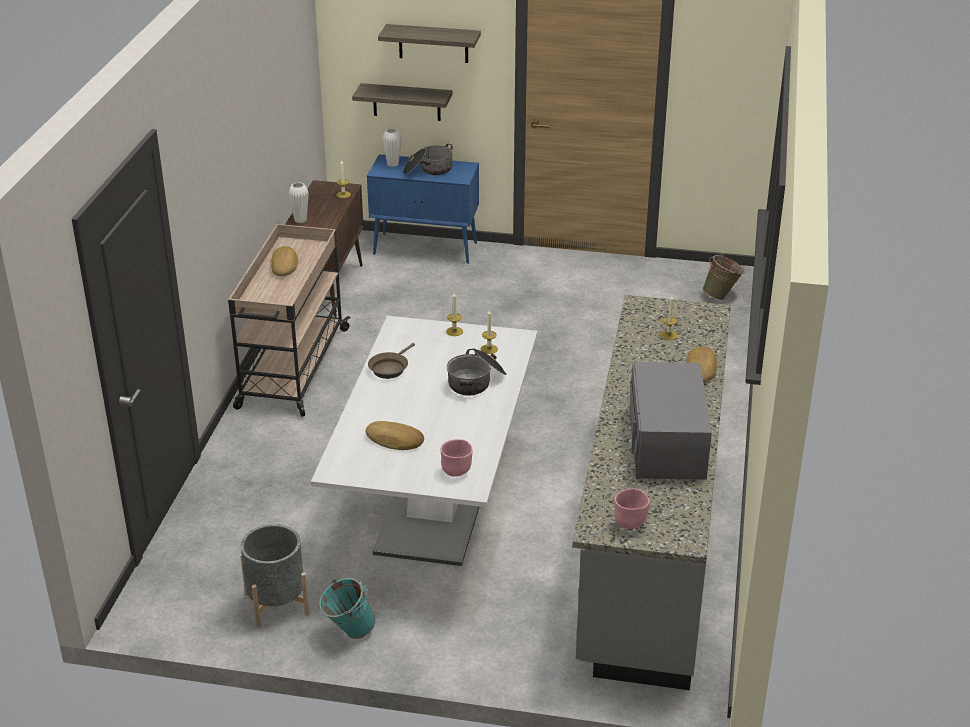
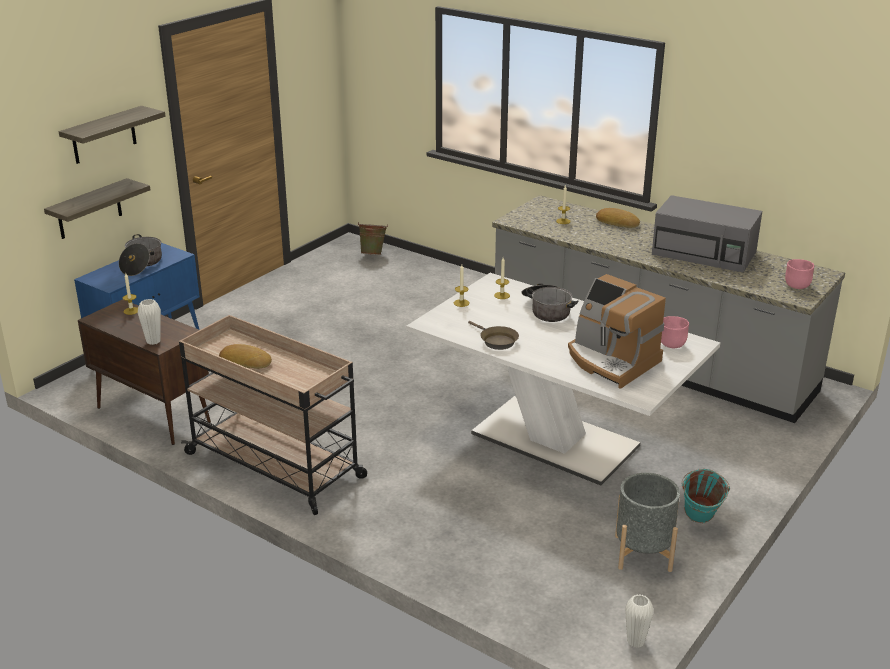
camera: 65 degrees left, 5 degrees down
(392, 164) = (105, 277): white vase -> white vase (635, 641)
(394, 440) = (611, 361): bread -> coffee machine

